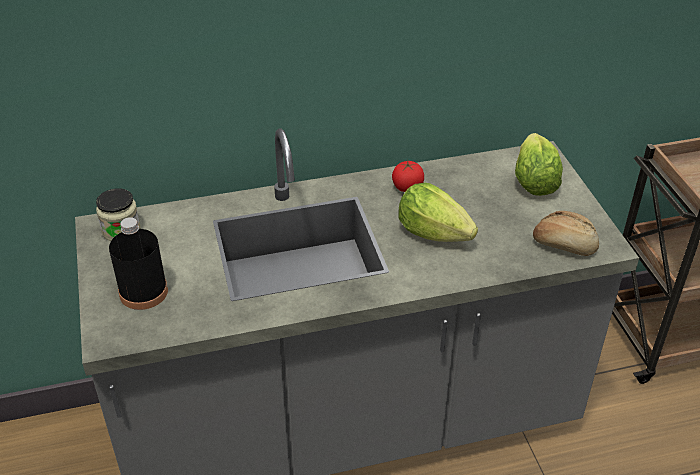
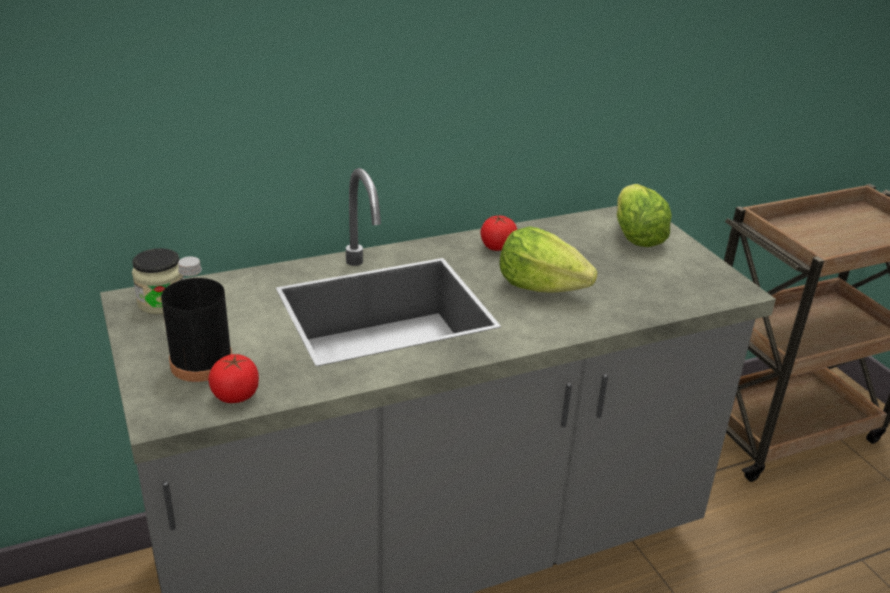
camera: 10 degrees left, 10 degrees down
(165, 324) = (236, 395): none -> tomato
(564, 245) = (690, 291): bread -> none

